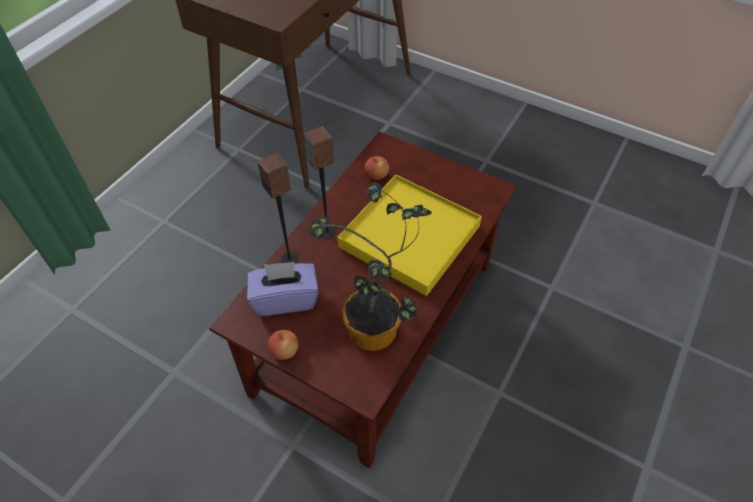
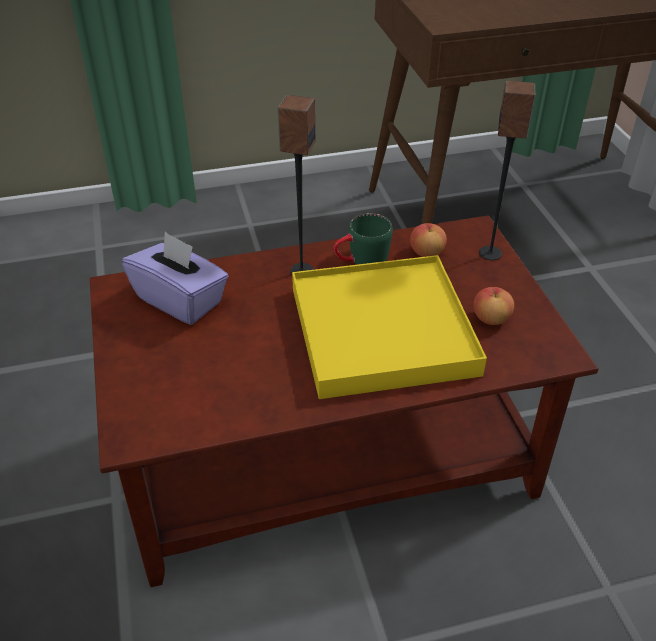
camera: 45 degrees right, 10 degrees down
(284, 351) = (117, 342): apple -> apple (491, 318)
(290, 258) = (234, 269): speaker -> speaker (490, 253)
(350, 203) = (361, 260): none -> green mug
(375, 336) = (212, 395): potted plant -> none

